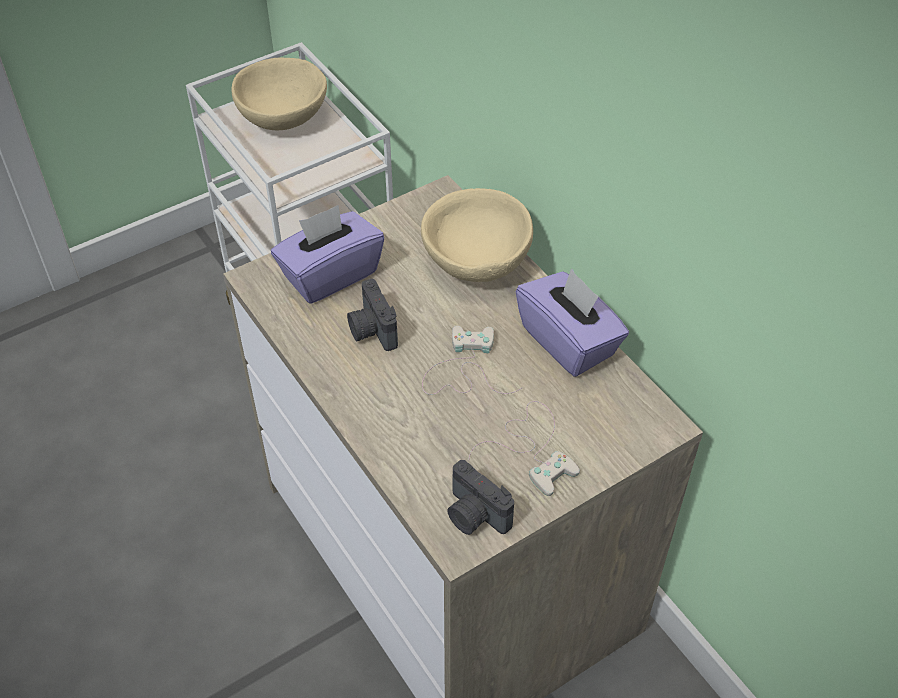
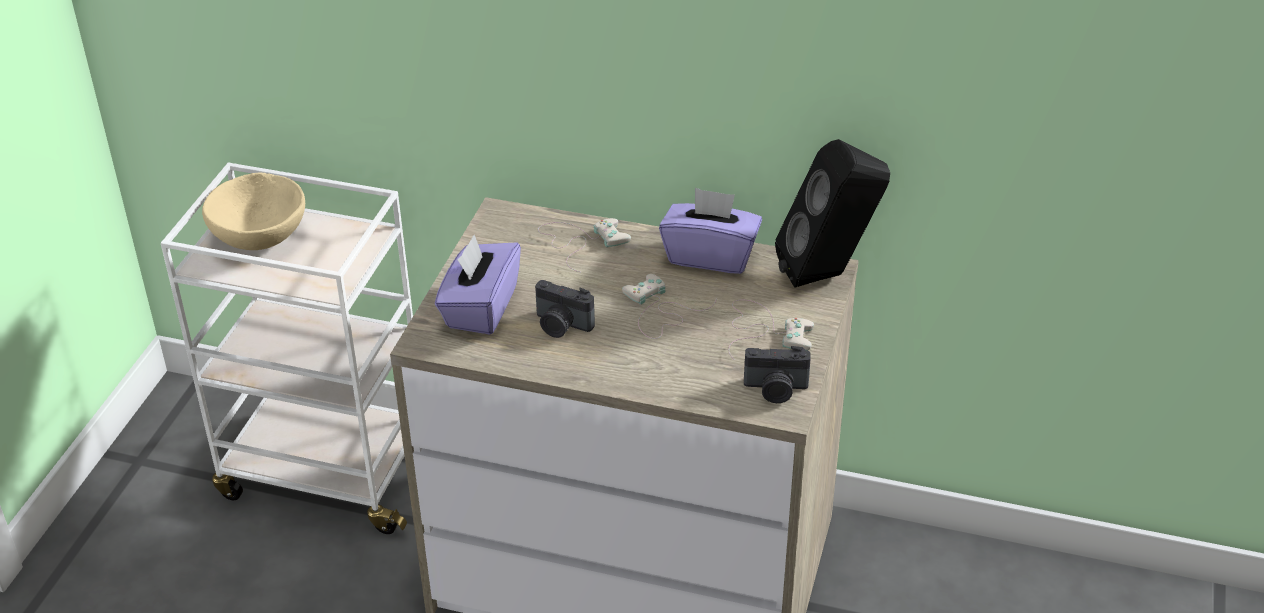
camera: 40 degrees left, 10 degrees down
(475, 260) = (580, 241): beige bowl -> white game controller
(656, 429) = (828, 274): none -> black speaker

